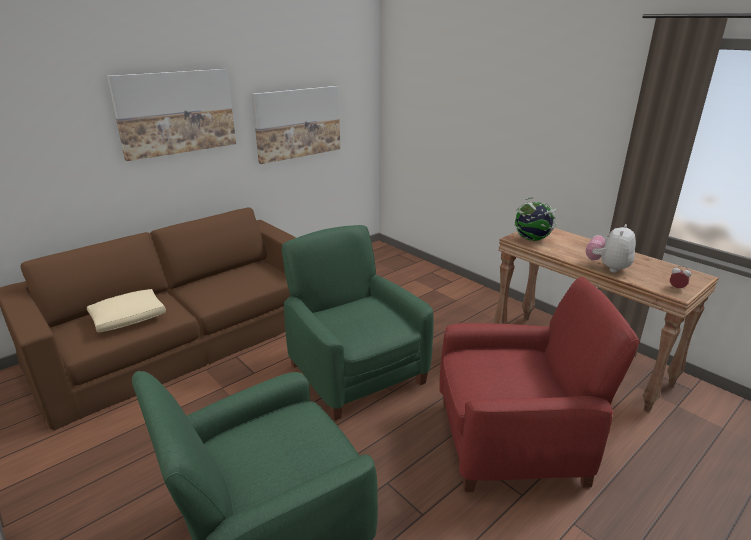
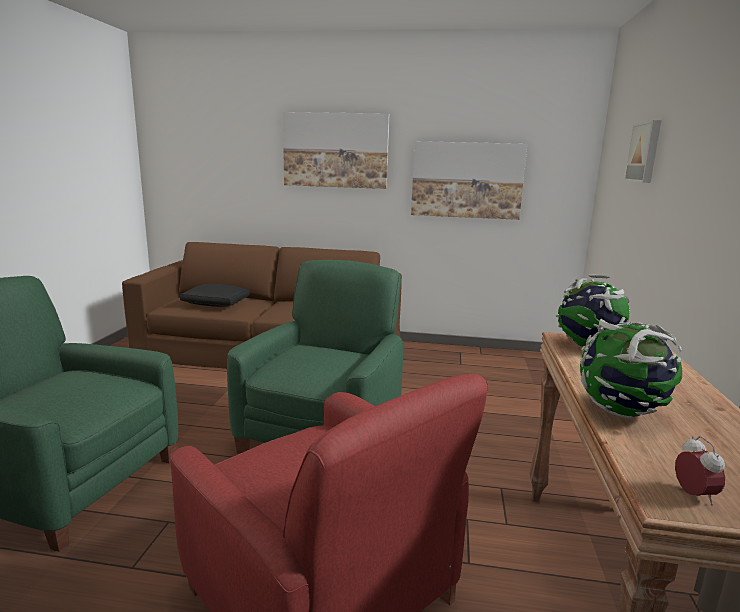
camera: 50 degrees right, 10 degrees down
(129, 318) = (216, 304): beige pillow -> black pillow
(454, 98) = (645, 152): none -> picture
(607, 267) = (621, 412): plush toy -> globe

